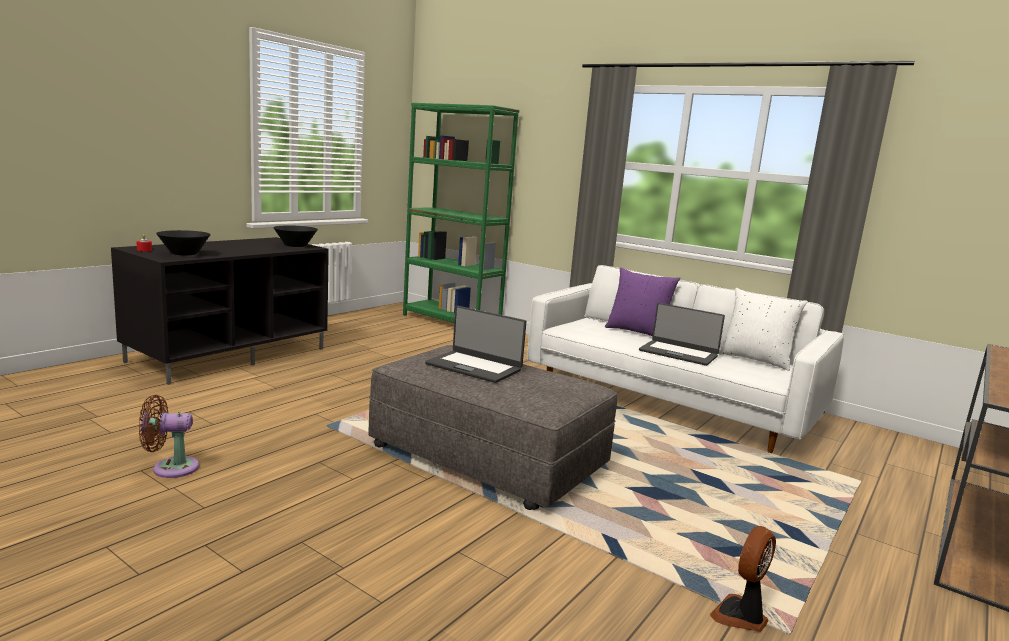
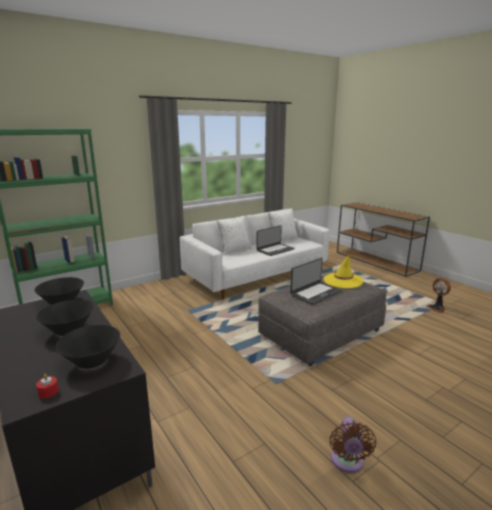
camera: 70 degrees left, 5 degrees up
(239, 249) = (68, 330): none -> black bowl
(550, 386) = (343, 280): none -> yellow hat
(637, 332) = (234, 250): purple pillow -> white pillow

